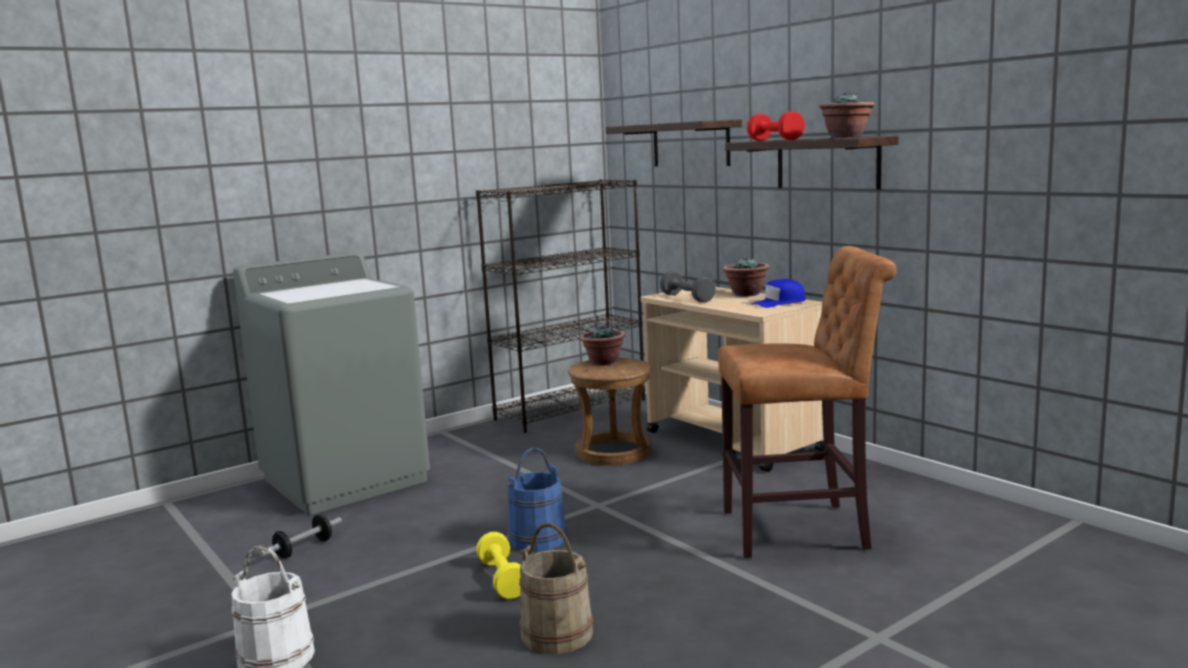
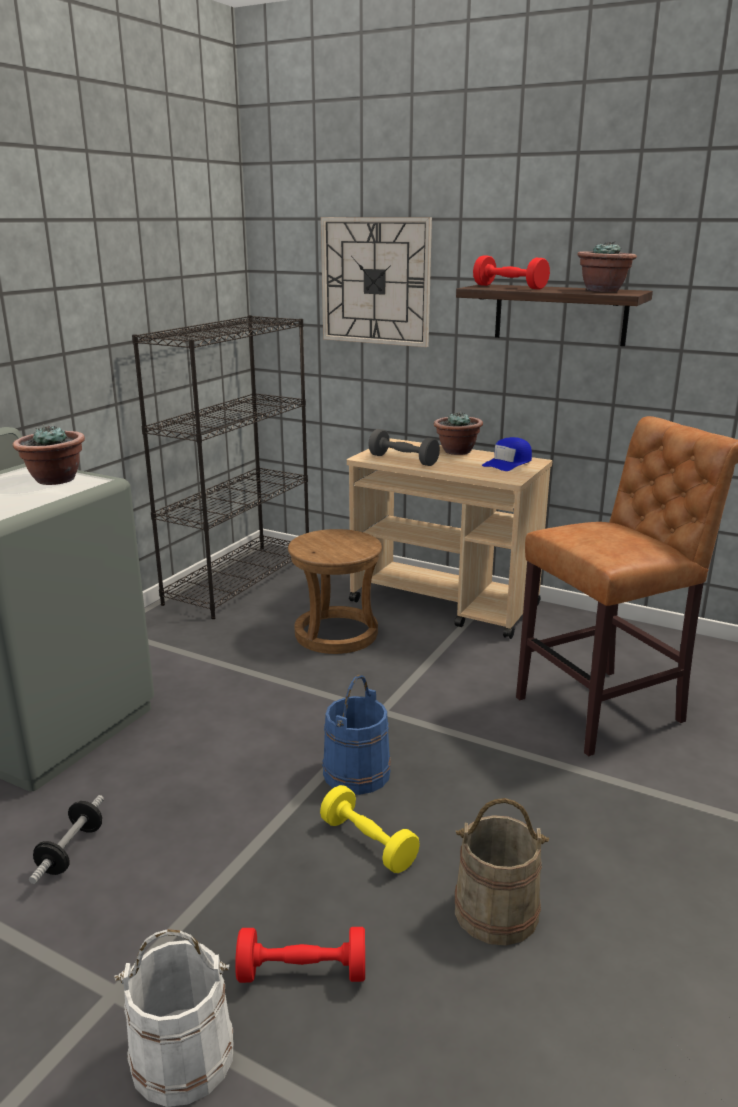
camera: 25 degrees left, 10 degrees up
(387, 636) = (302, 972): none -> red dumbbell
(603, 362) = (320, 538): potted plant -> potted plant (54, 480)
(690, 144) = (375, 281): shelf -> wall clock

